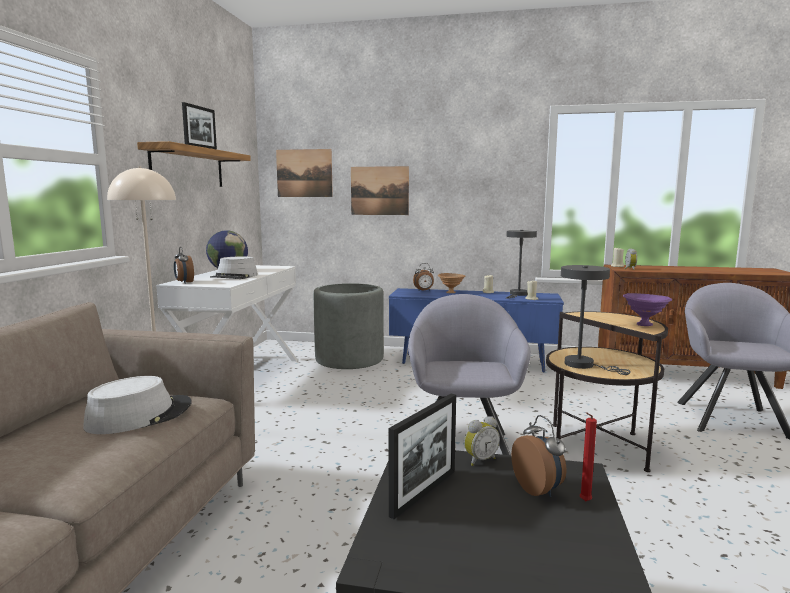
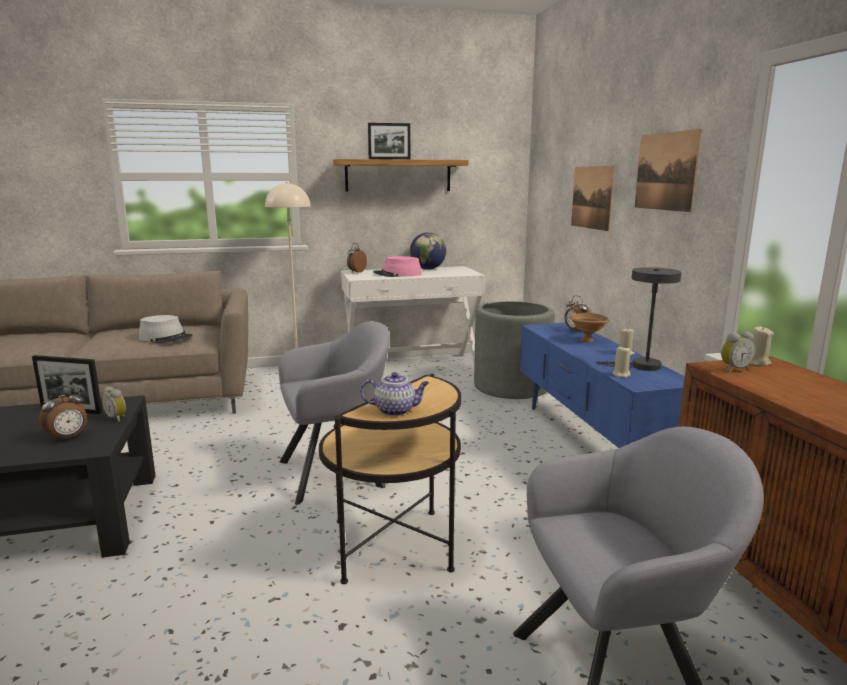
camera: 65 degrees right, 5 degrees up
(235, 277) = (397, 274): grey hat -> pink hat
(304, 173) = (549, 174): picture -> picture (666, 171)
(584, 365) = (364, 433): grey table lamp -> none
(584, 502) = (47, 451): red candle -> none
(644, 324) = (396, 410): purple bowl -> teapot

